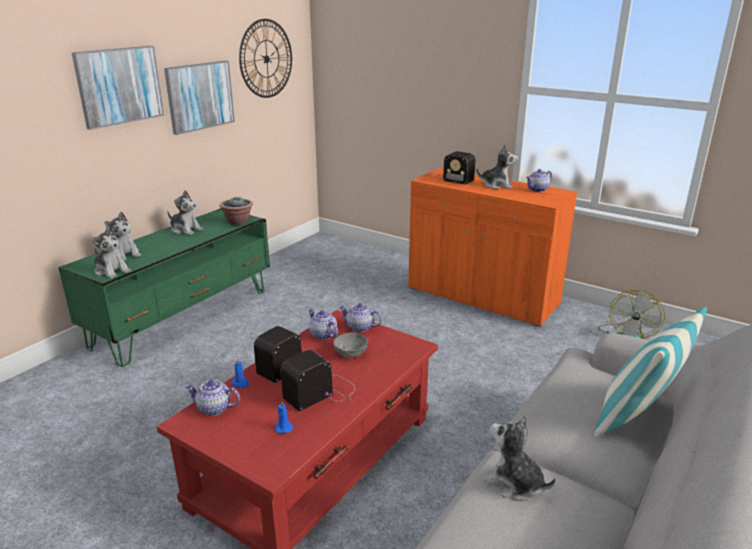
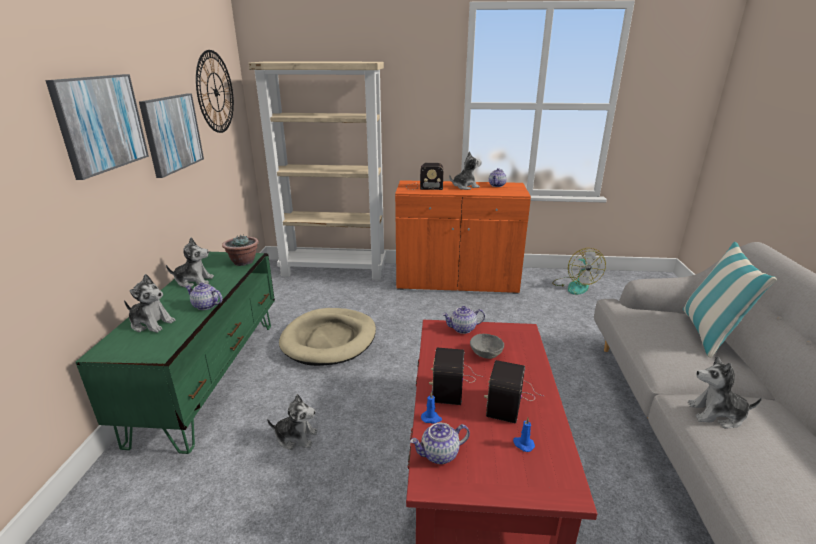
camera: 30 degrees left, 0 degrees up
(112, 271) = (159, 346): plush toy -> plush toy (296, 437)
(300, 316) = (329, 339): none -> beige dog bed
(322, 335) = (441, 345): teapot -> teapot (205, 306)
(369, 255) = (335, 270): none -> beige bookcase

